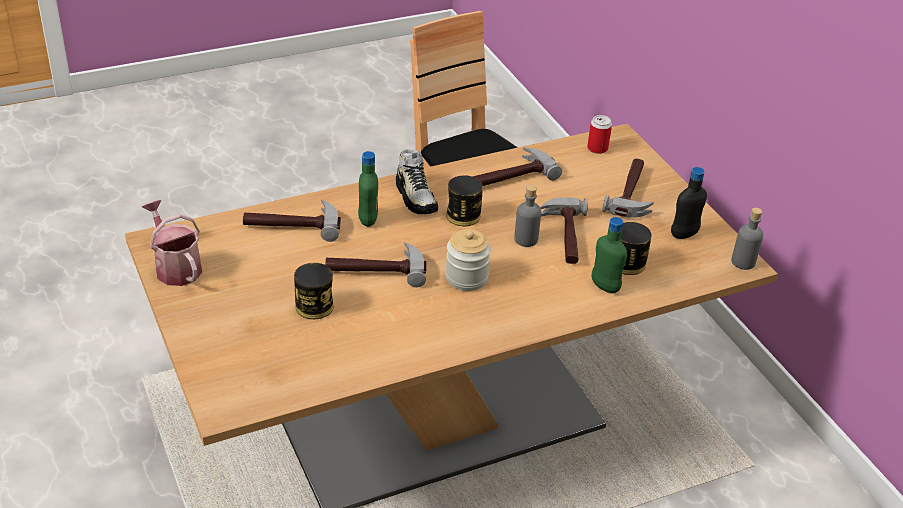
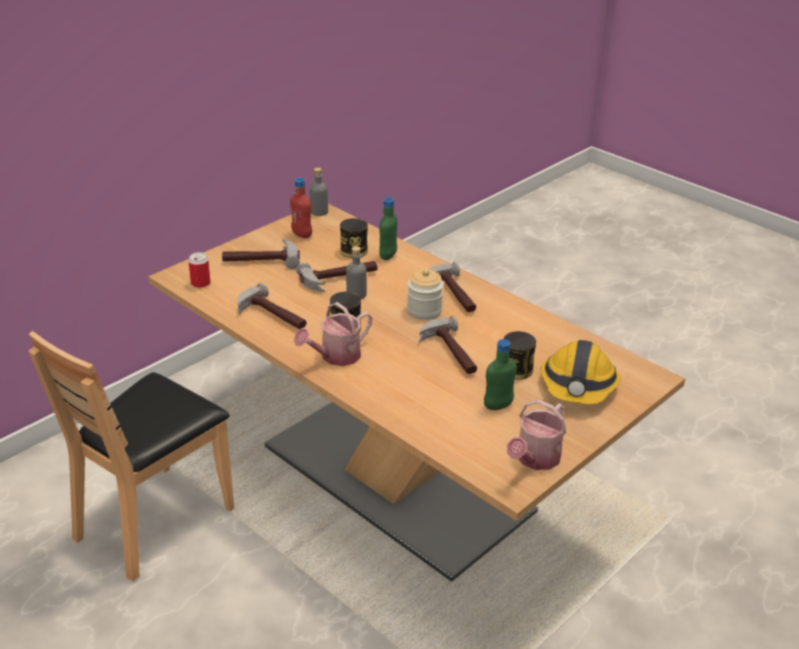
camera: 110 degrees left, 5 degrees down
(253, 340) = (578, 386): none -> hard hat
(293, 225) = (425, 412): hammer -> hammer (451, 294)
(368, 219) = (386, 373): green bottle -> green bottle (498, 406)
(416, 197) = (336, 357): shoe -> watering can
(684, 234) = (302, 234): black bottle -> red bottle

